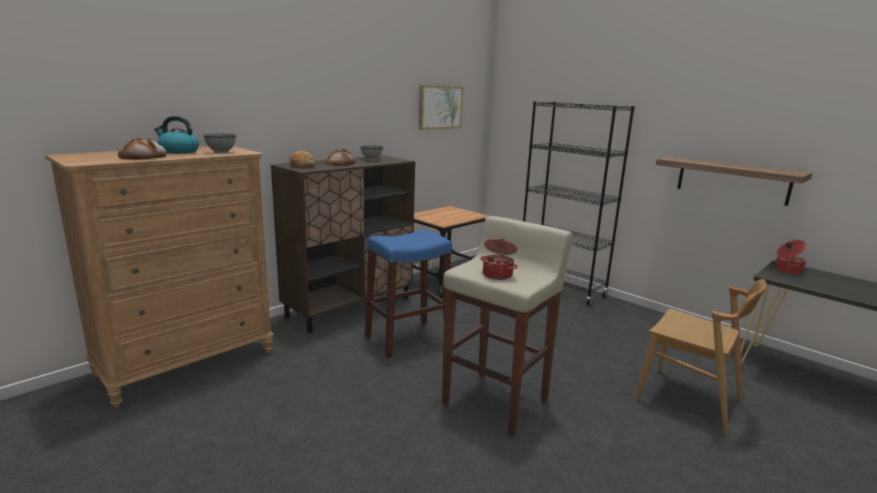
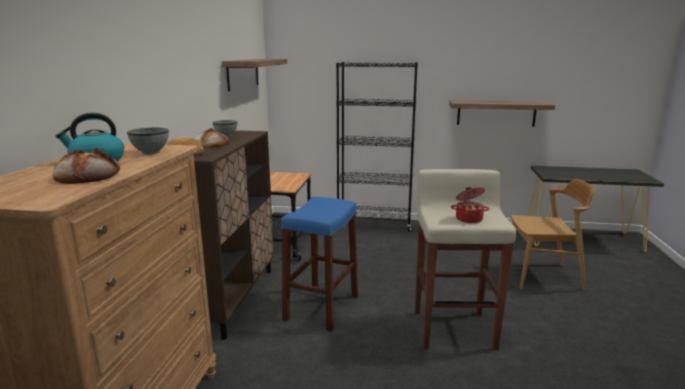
camera: 35 degrees left, 0 degrees up
(440, 107) = (243, 73): picture -> shelf
(787, 270) = (549, 171): cooking pot -> none

